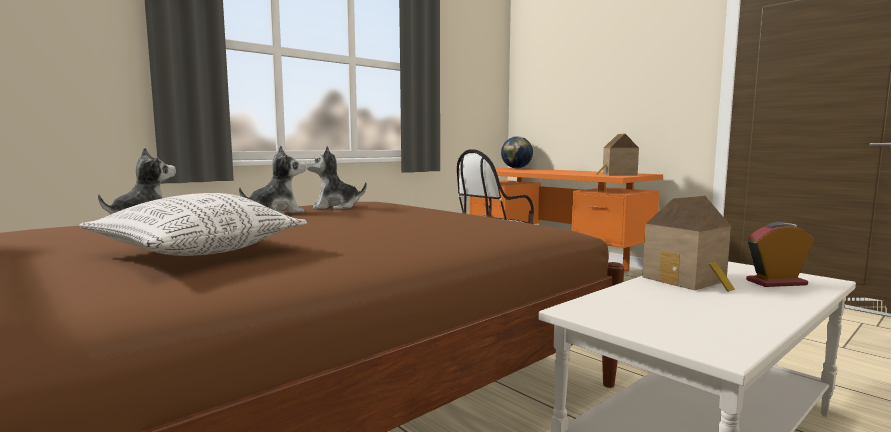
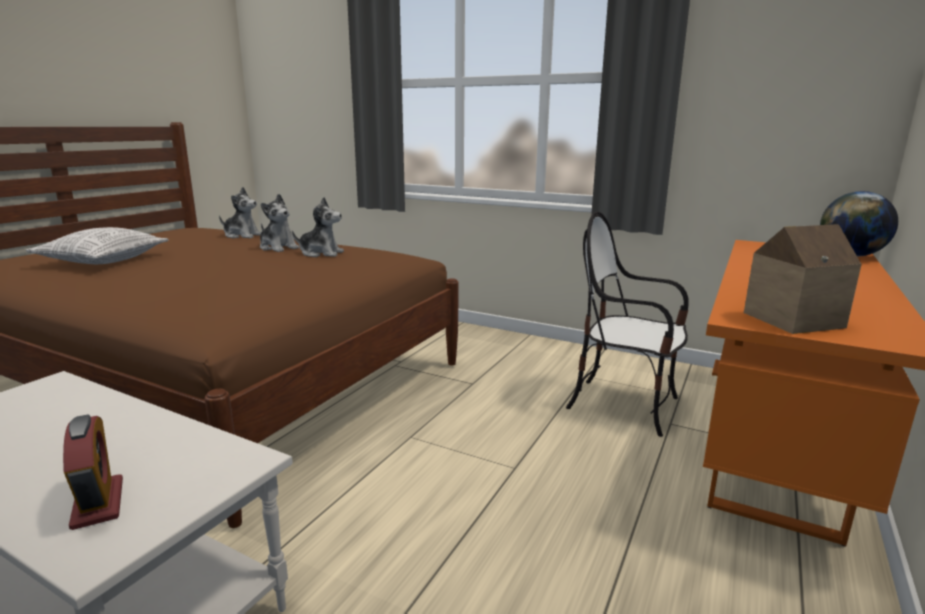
camera: 70 degrees right, 10 degrees up
(335, 207) = (321, 253): plush toy -> plush toy turned 135 degrees clockwise
(687, 280) = (136, 437): toy house -> none

